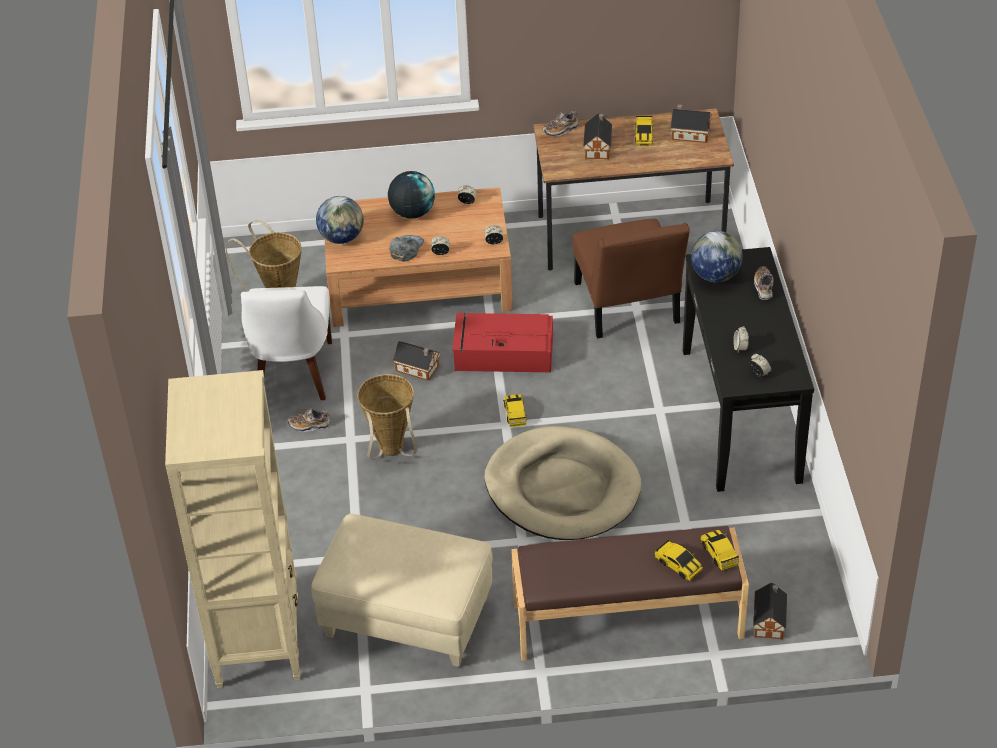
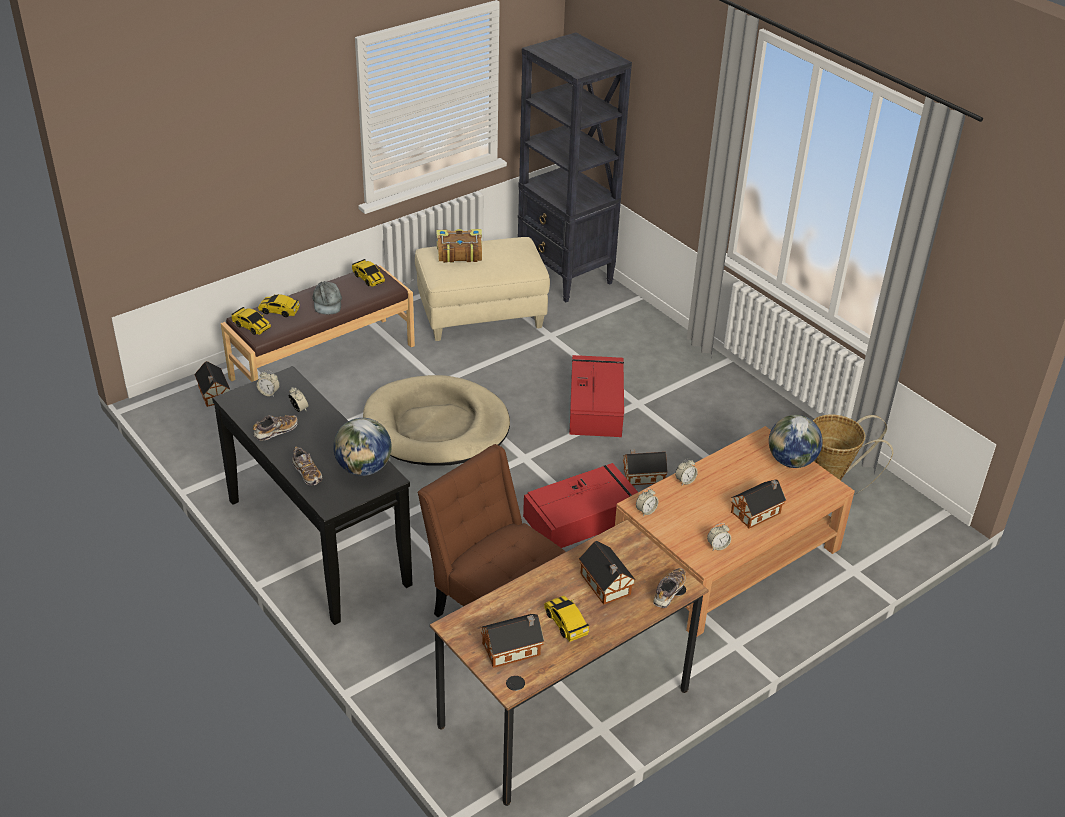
camera: 145 degrees right, 5 degrees down
(258, 641) = (565, 276): beige bookcase -> black bookcase
(292, 375) = (738, 432): white chair -> none
(309, 425) = (680, 401): shoe -> shoe (276, 431)
(391, 453) = (595, 405): basket -> red storage box
(406, 249) = (721, 473): grey cap -> grey cap (327, 303)
(412, 213) = (757, 512): globe -> toy house
(420, 577) = (458, 252): none -> book
(515, 414) = (523, 469): toy car -> toy car (368, 278)

